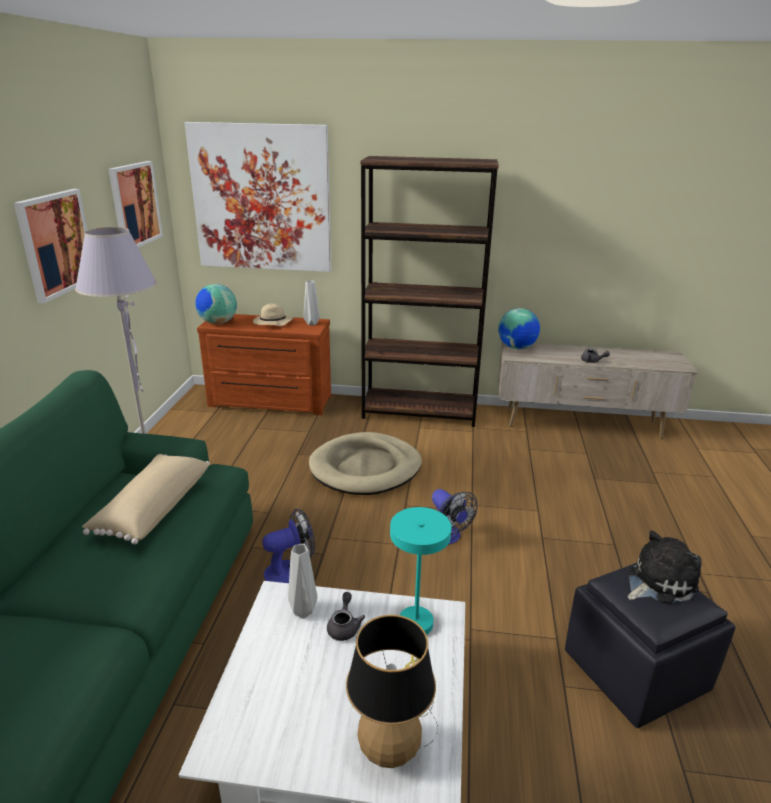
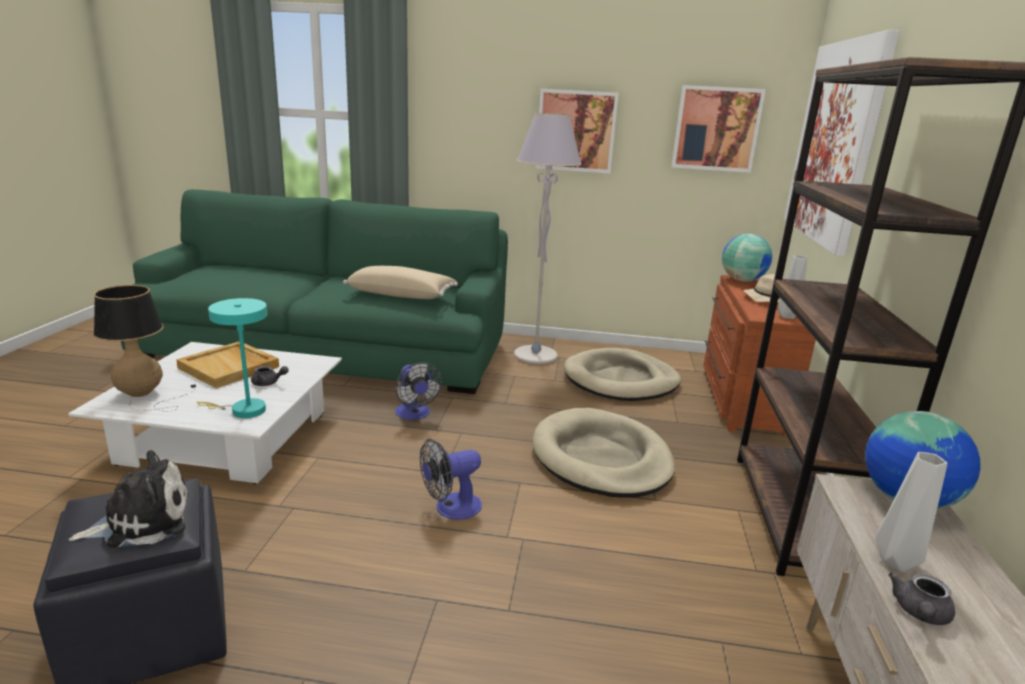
camera: 90 degrees right, 5 degrees down
(227, 447) = (621, 380): none -> beige dog bed
(295, 680) = (230, 367): none -> beige tray
(304, 612) = (295, 370): grey vase -> grey vase (895, 563)
(657, 582) = (142, 521): plush toy -> plush toy turned 90 degrees counterclockwise

